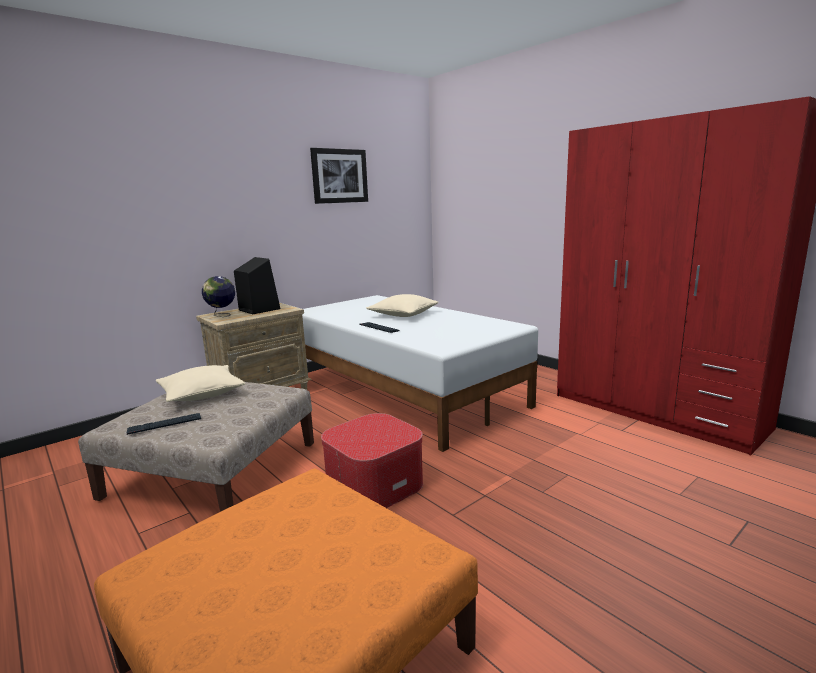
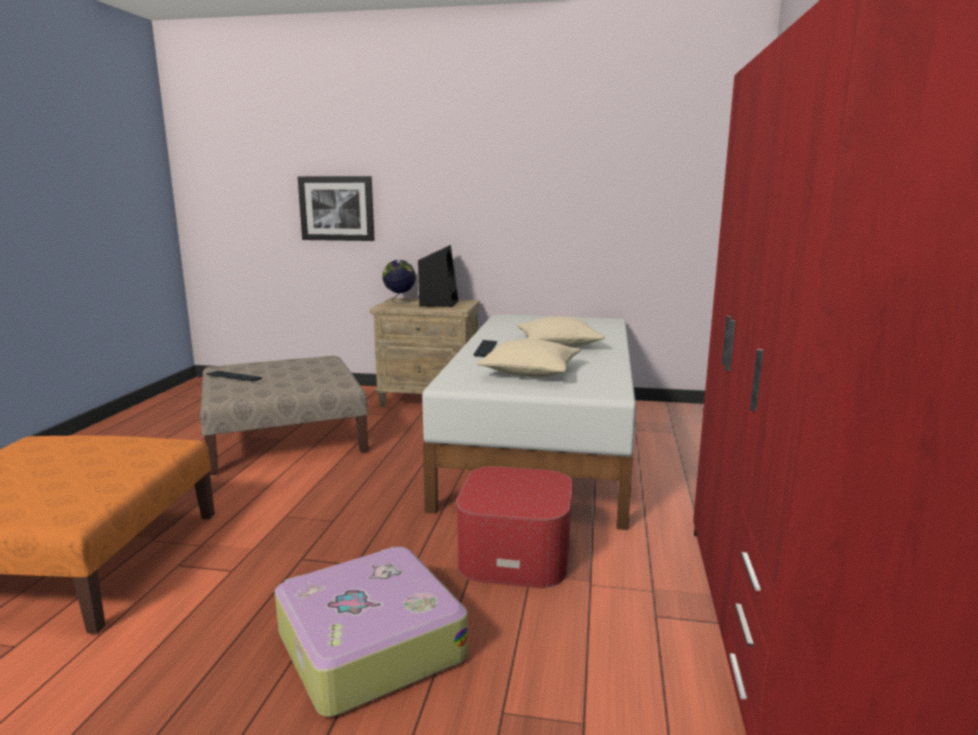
camera: 50 degrees right, 0 degrees up
(201, 394) = (302, 366): beige pillow -> beige pillow (530, 372)
(339, 176) = (588, 152): picture -> picture (337, 208)
(374, 483) = (324, 503): ottoman -> ottoman (515, 554)
(589, 516) = (368, 645): none -> suitcase

